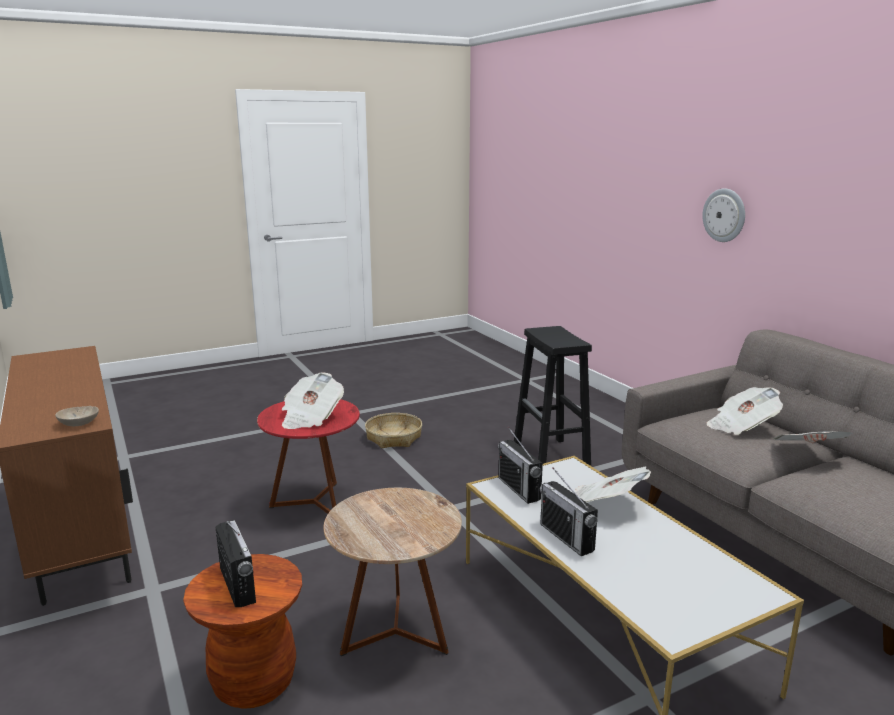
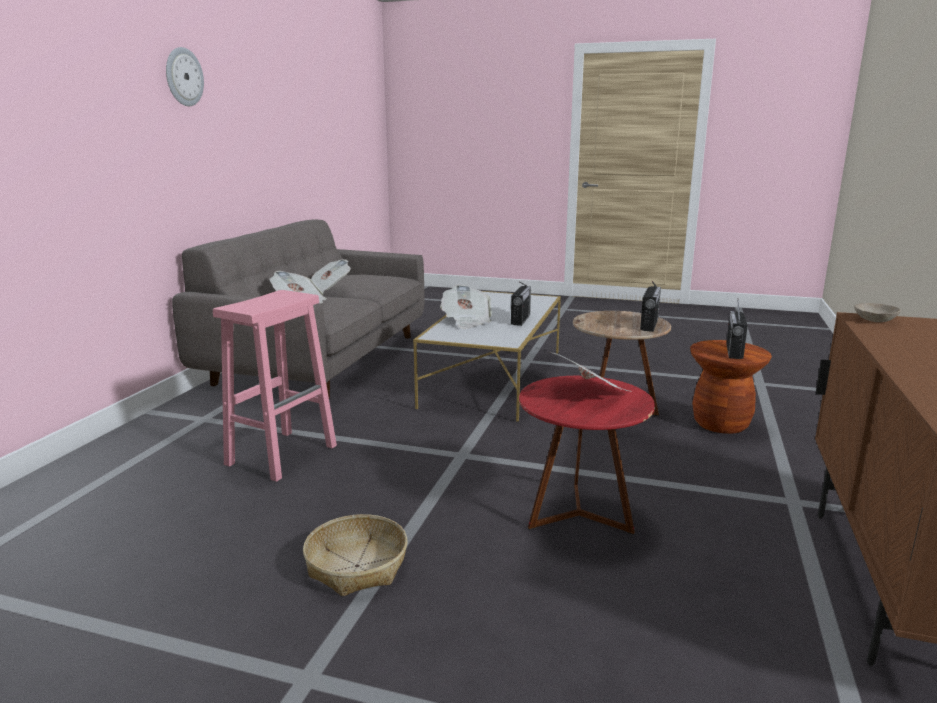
camera: 135 degrees left, 0 degrees up
(519, 489) = (495, 337): radio -> radio (649, 325)
(551, 457) = (282, 454): black stool -> pink stool
(724, 215) = (101, 145): wall clock -> wall clock (183, 77)

